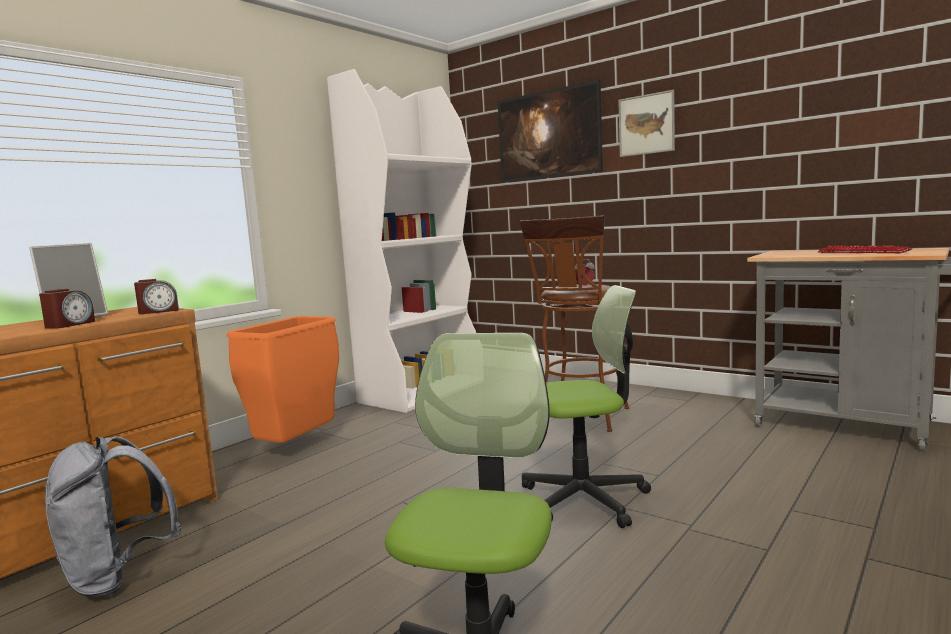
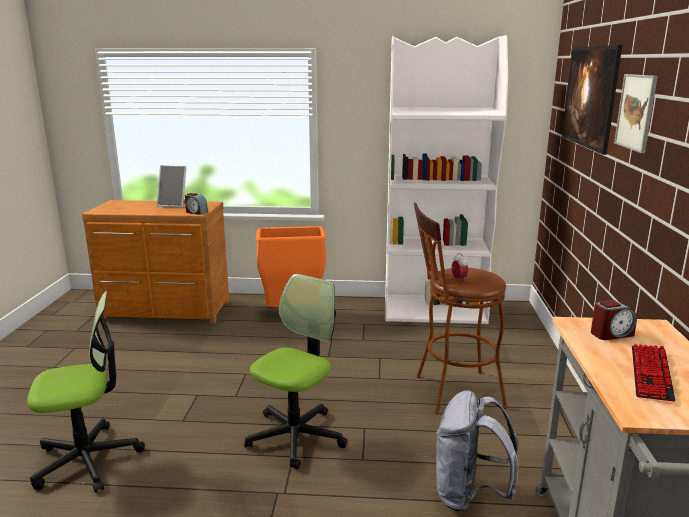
camera: 55 degrees right, 10 degrees up
(69, 325) = (151, 212): alarm clock -> alarm clock (611, 334)
(117, 577) = (131, 338): grey backpack -> grey backpack (469, 495)
(585, 498) = (296, 436): office chair -> office chair turned 105 degrees counterclockwise

